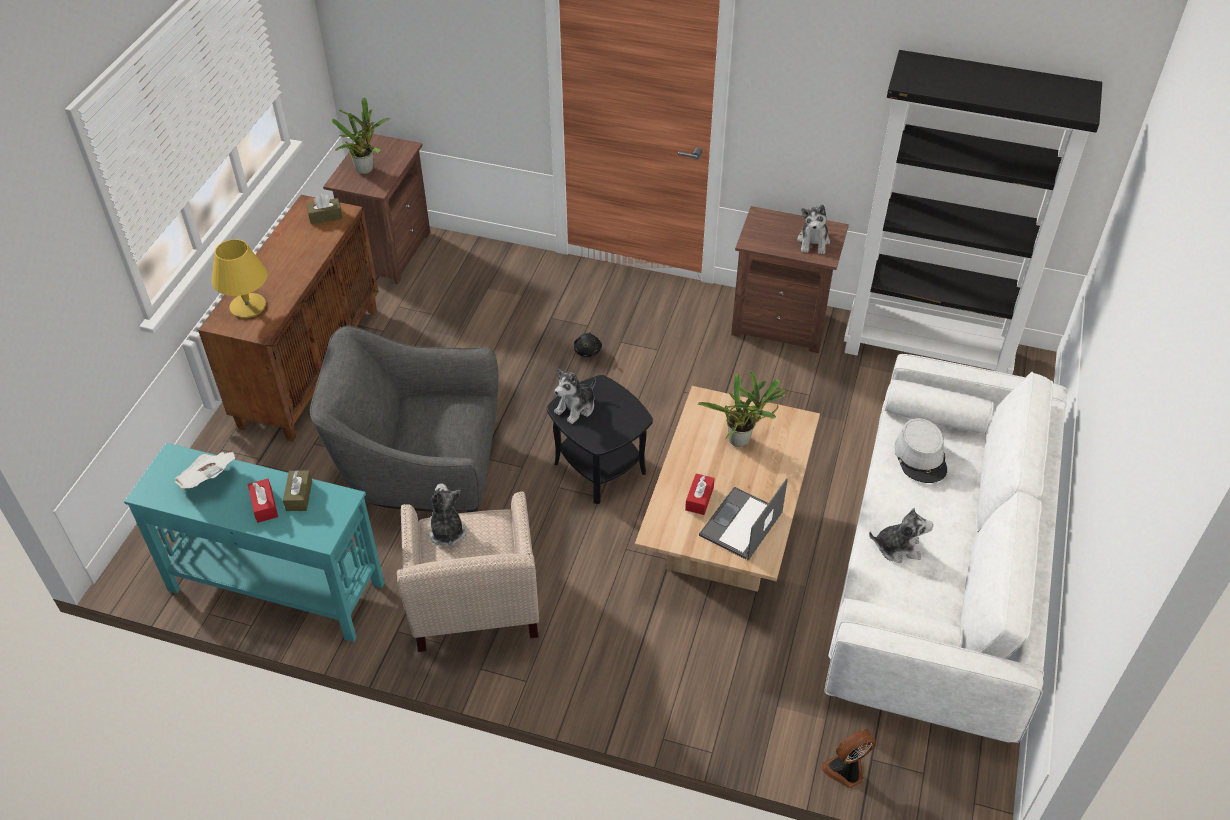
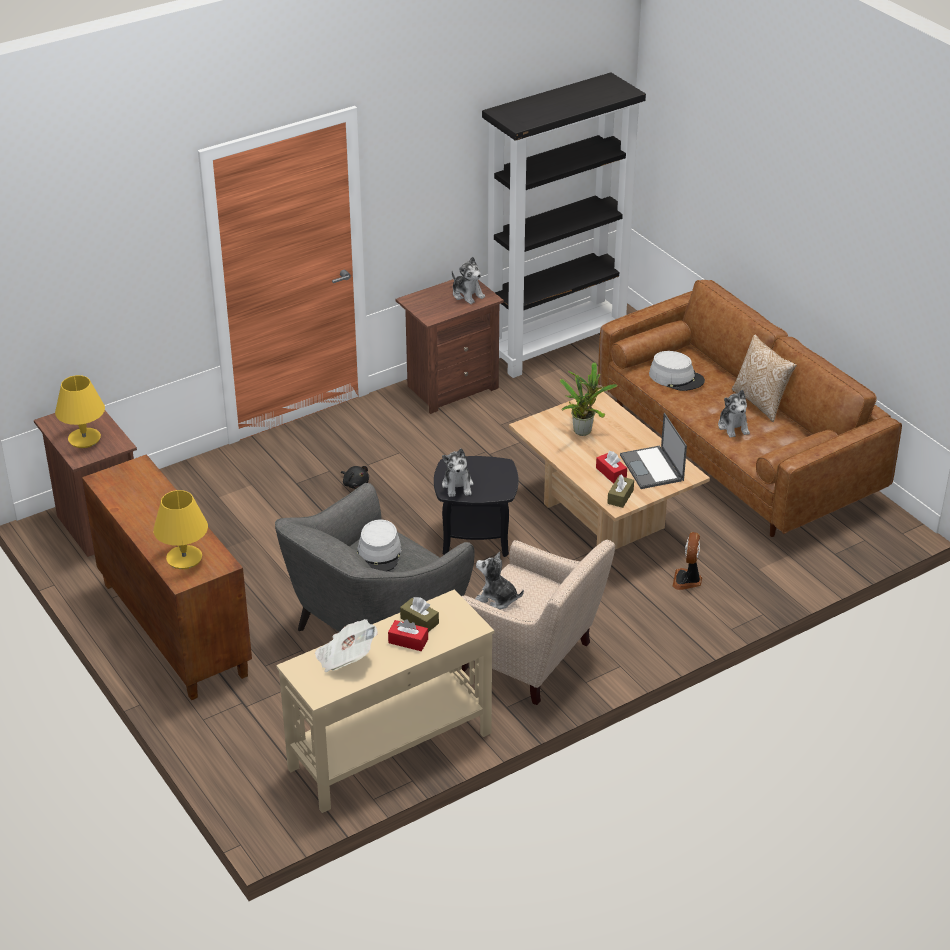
camera: 50 degrees left, 10 degrees down
(275, 586) = (389, 751): turquoise console table -> beige console table
(325, 216) = (130, 476): brown tissue box -> brown tissue box (620, 497)
(366, 168) = (84, 439): potted plant -> yellow table lamp
(435, 417) = (379, 554): none -> grey hat
(846, 771) = (832, 568): fan -> fan (687, 580)
(897, 547) = (733, 426): plush toy -> plush toy turned 120 degrees clockwise
(936, 576) = (736, 452): white sofa -> brown sofa
(965, 545) = (761, 402): none -> pillow

